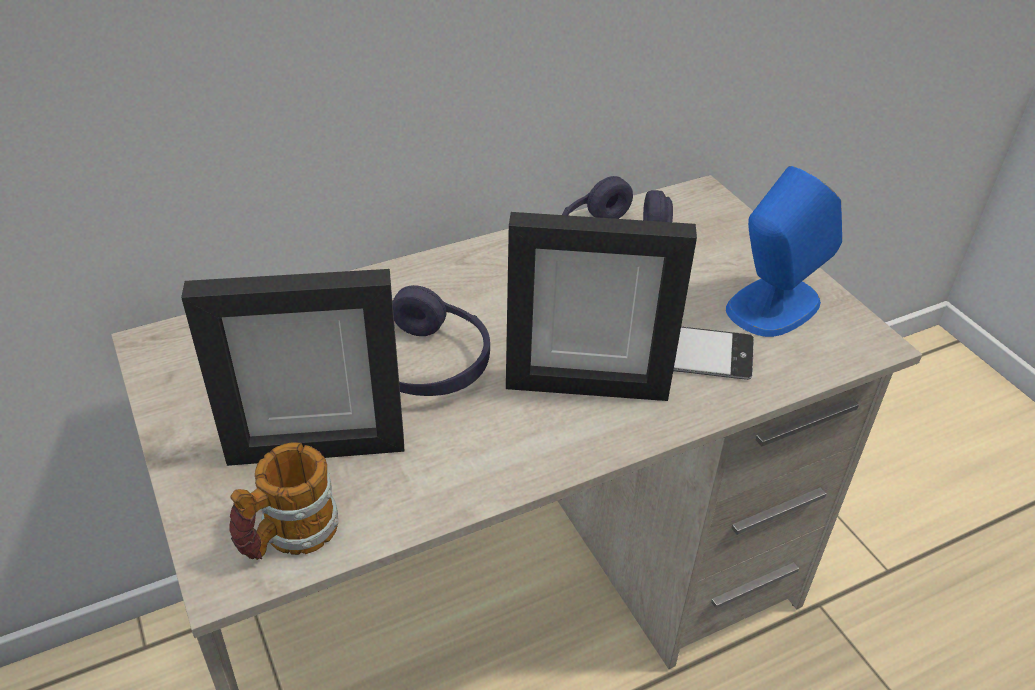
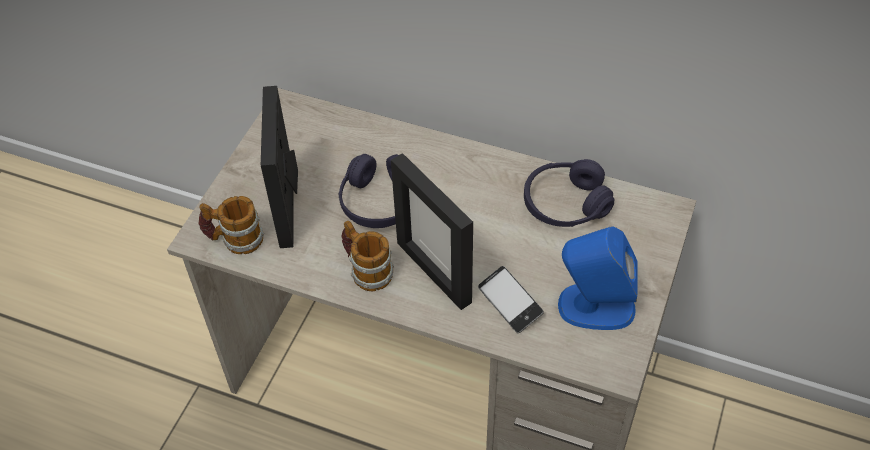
camera: 50 degrees right, 10 degrees up
(316, 447) = (289, 208): picture frame -> picture frame turned 45 degrees clockwise
(511, 440) = (366, 269): none -> mug

